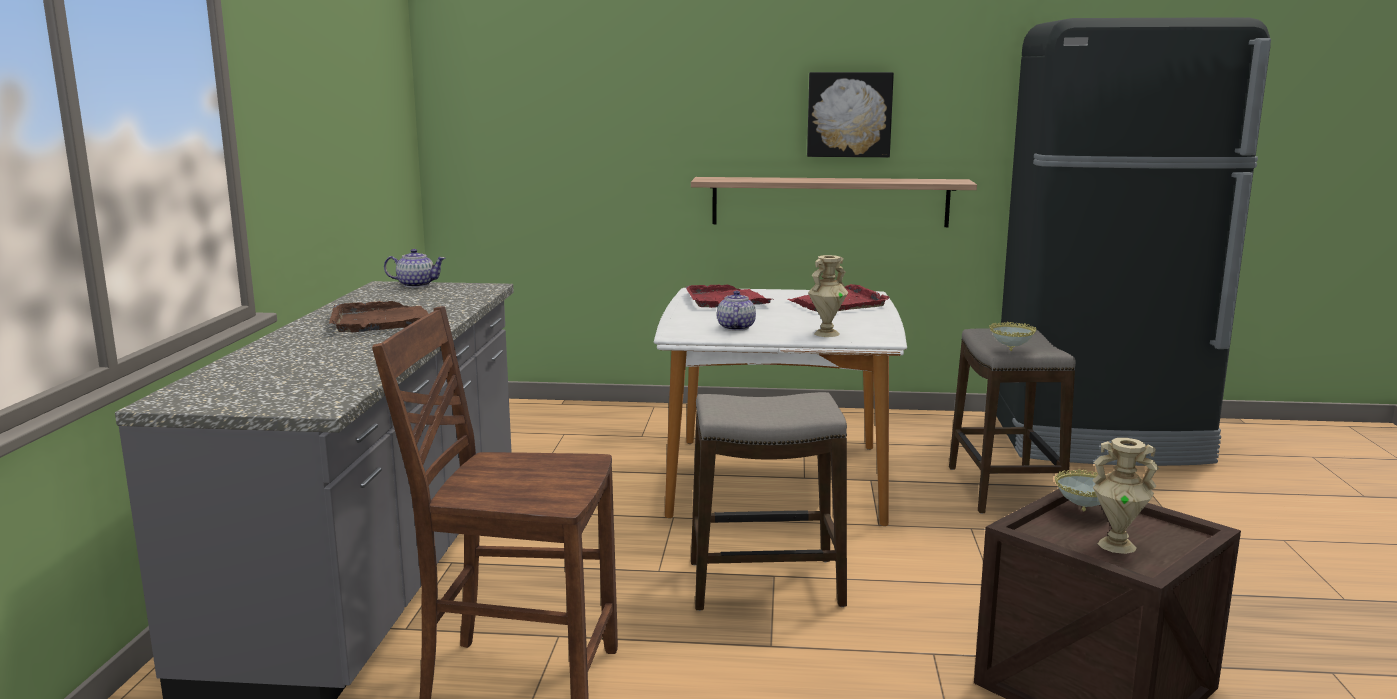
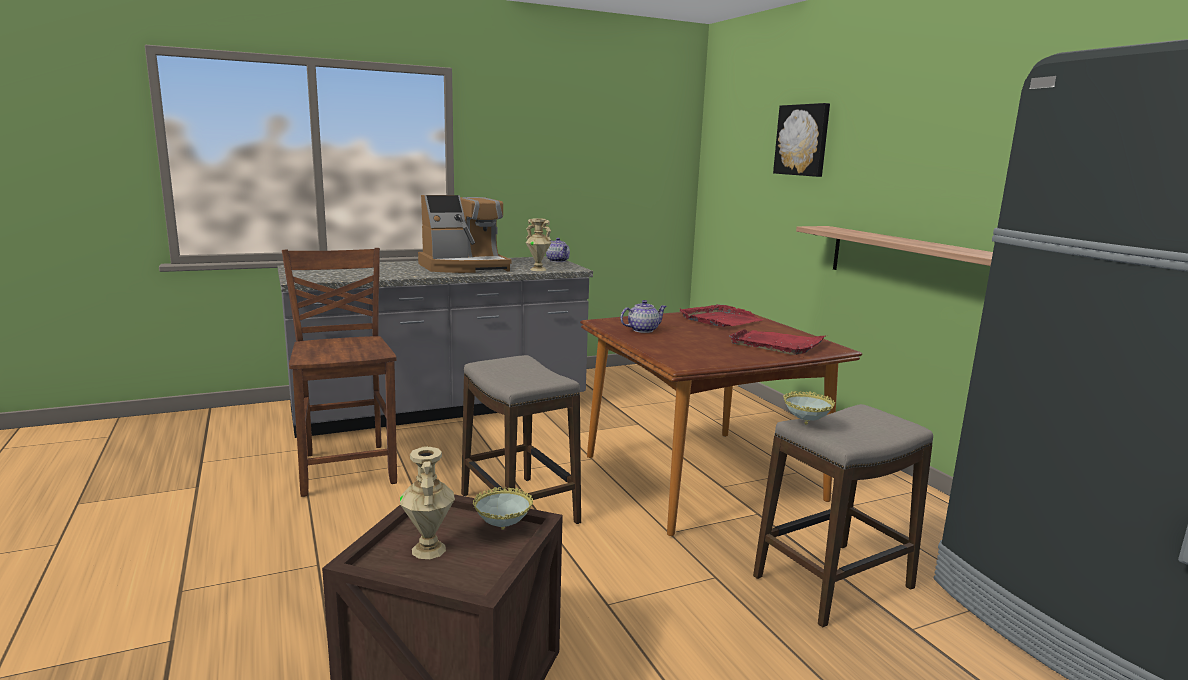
camera: 60 degrees right, 0 degrees up
(382, 322) = (464, 267): brown tray -> coffee machine
(777, 481) = (700, 478): white dining table -> brown dining table
(826, 333) = (668, 350): beige vase -> beige vase (538, 269)
(849, 114) = (947, 177): picture -> picture (803, 140)

